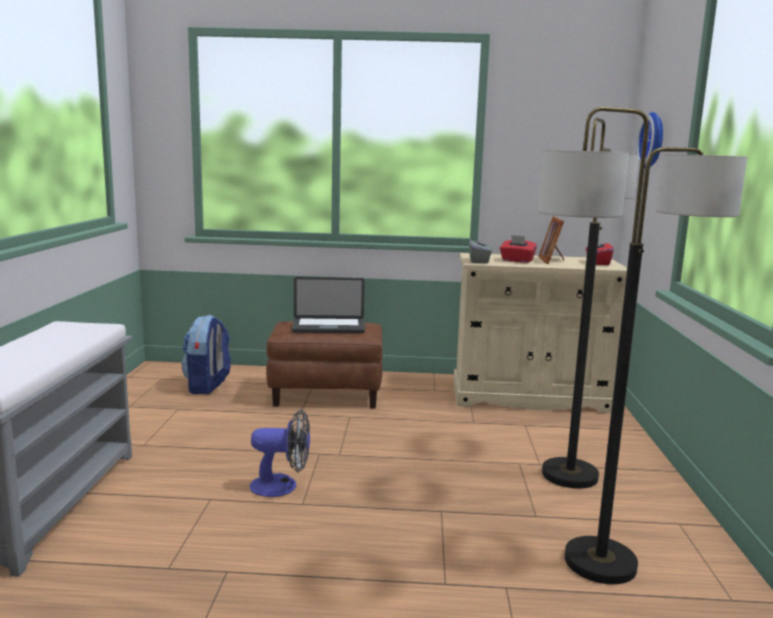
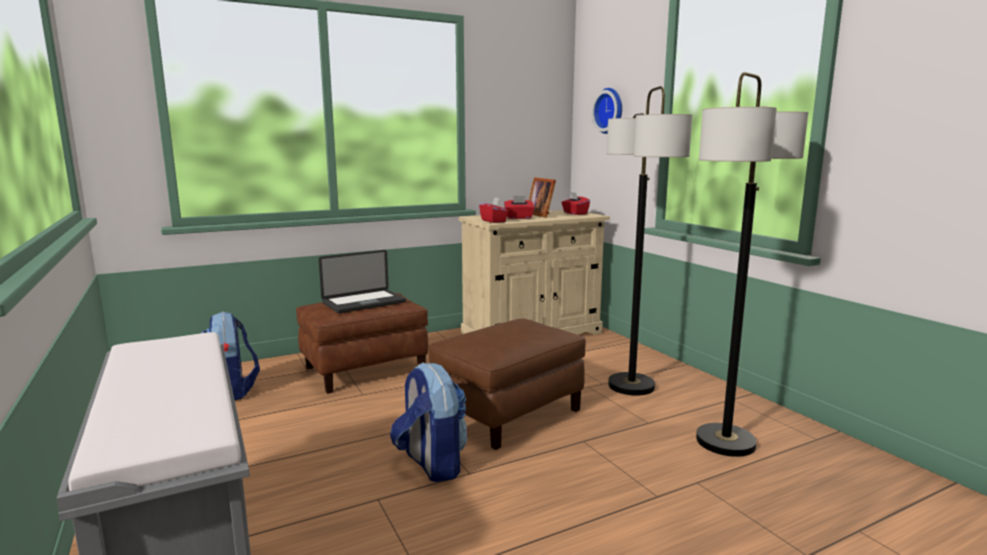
camera: 30 degrees left, 0 degrees up
(282, 486) = (431, 464): fan -> backpack
(403, 464) = (508, 413): none -> brown ottoman
(479, 261) = (494, 221): grey tissue box -> red tissue box

